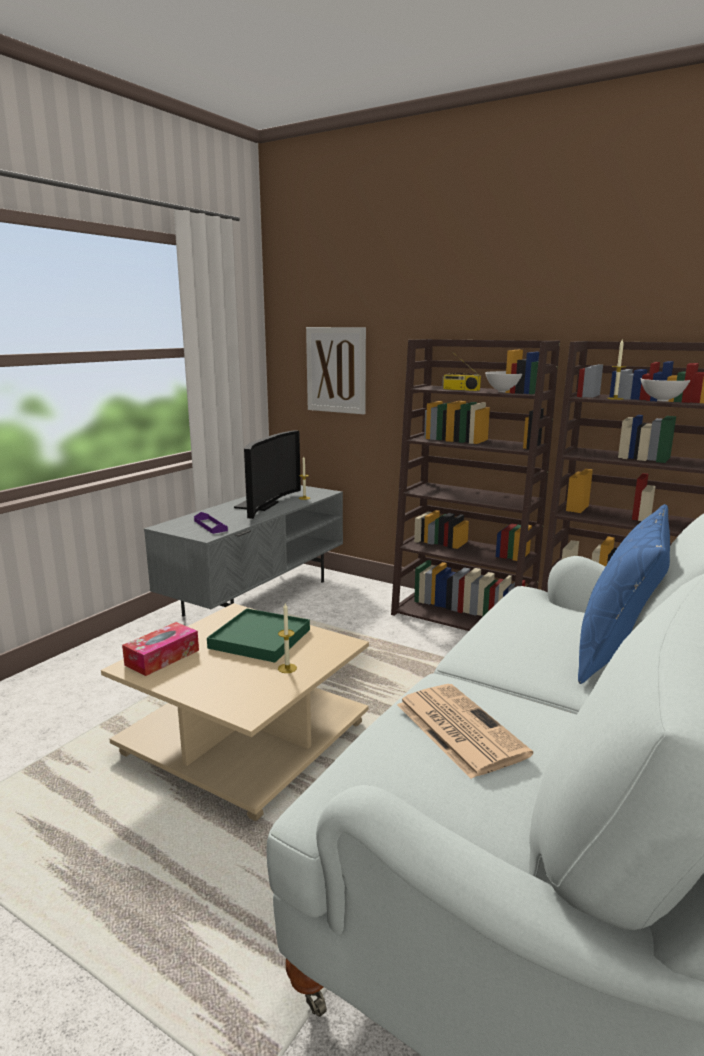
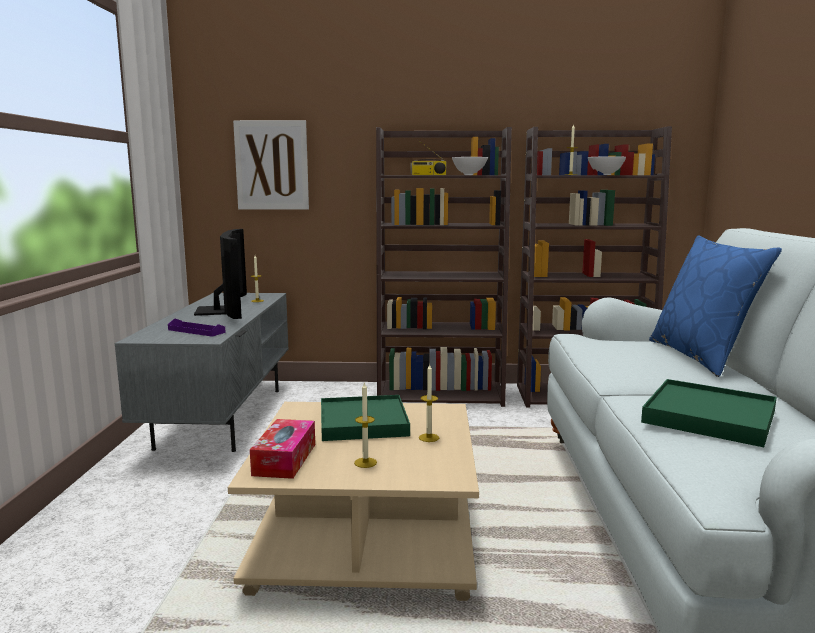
camera: 30 degrees left, 5 degrees down
(209, 677) = (365, 462): none -> candle
(458, 728) = (708, 417): newspaper -> green tray

